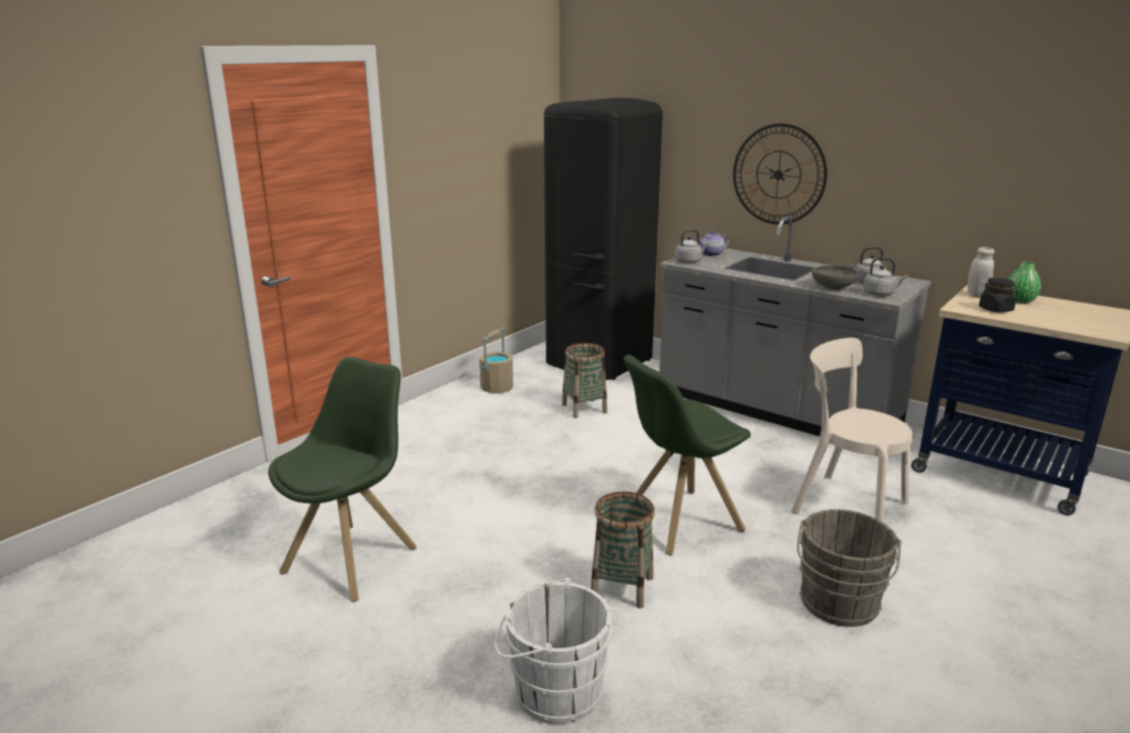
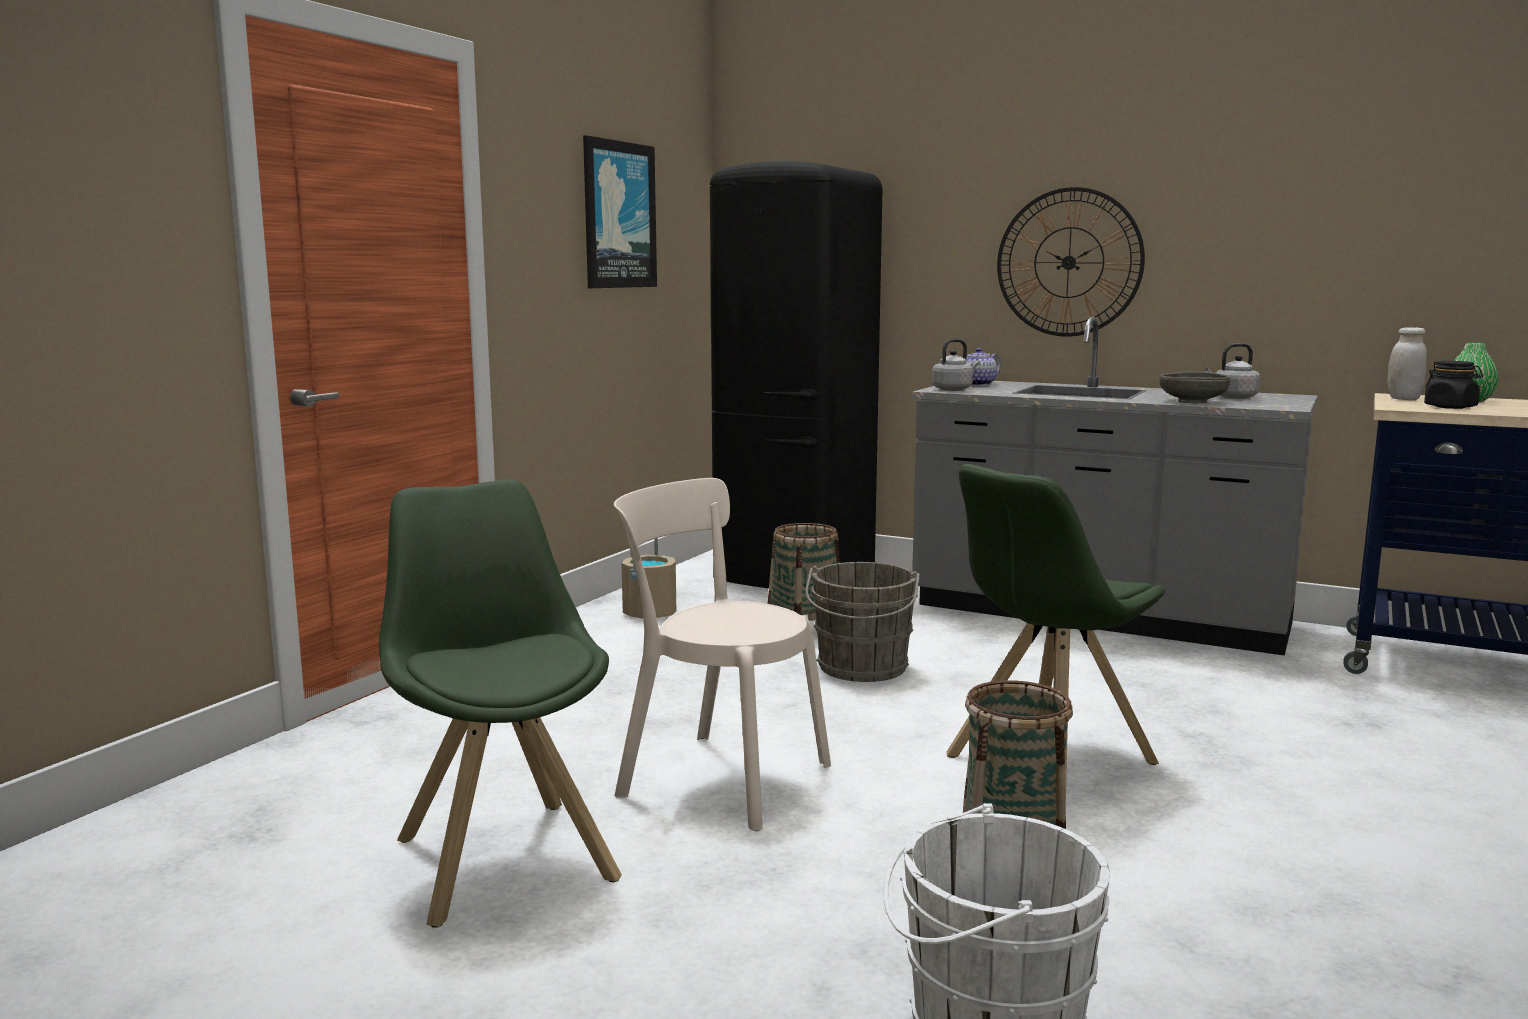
camera: 10 degrees left, 10 degrees down
(351, 559) = (503, 858): green chair -> green chair turned 45 degrees counterclockwise
(484, 135) = (618, 215): none -> picture
(838, 606) = (1375, 849): grey bucket -> grey bucket (861, 669)
(844, 505) = (1281, 719): beige chair -> beige chair (716, 777)
(880, 294) = (1267, 404): grey kettle -> none

